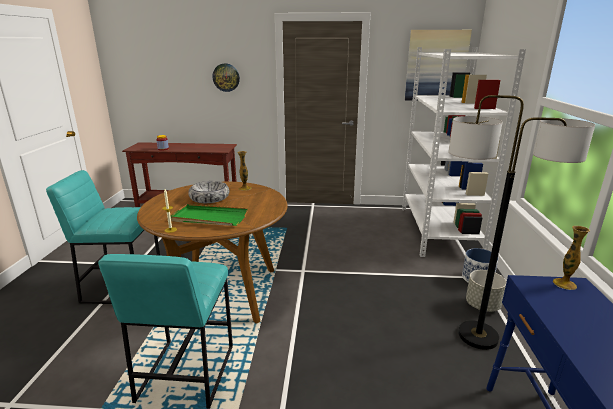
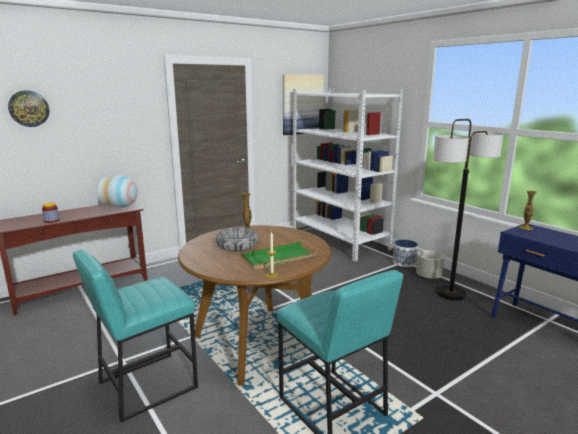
camera: 40 degrees left, 5 degrees down
(220, 147) = (121, 206): none -> vase
(226, 77) = (112, 125): wall clock -> wall clock (29, 108)

